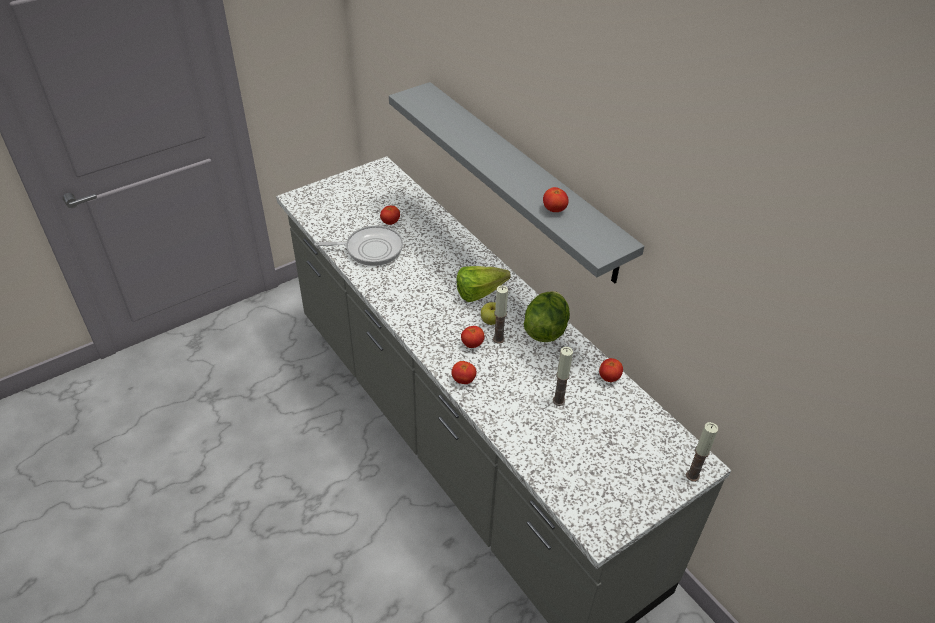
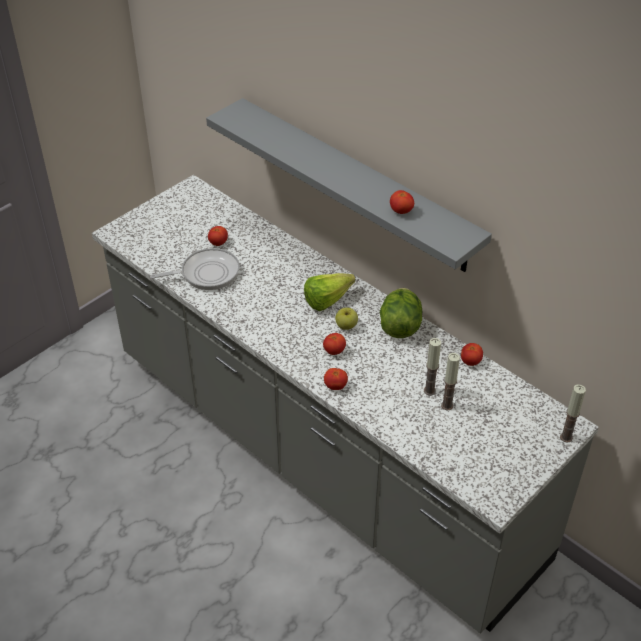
camera: 10 degrees left, 0 degrees up
(498, 339) = (358, 342): candle -> candle (447, 405)

